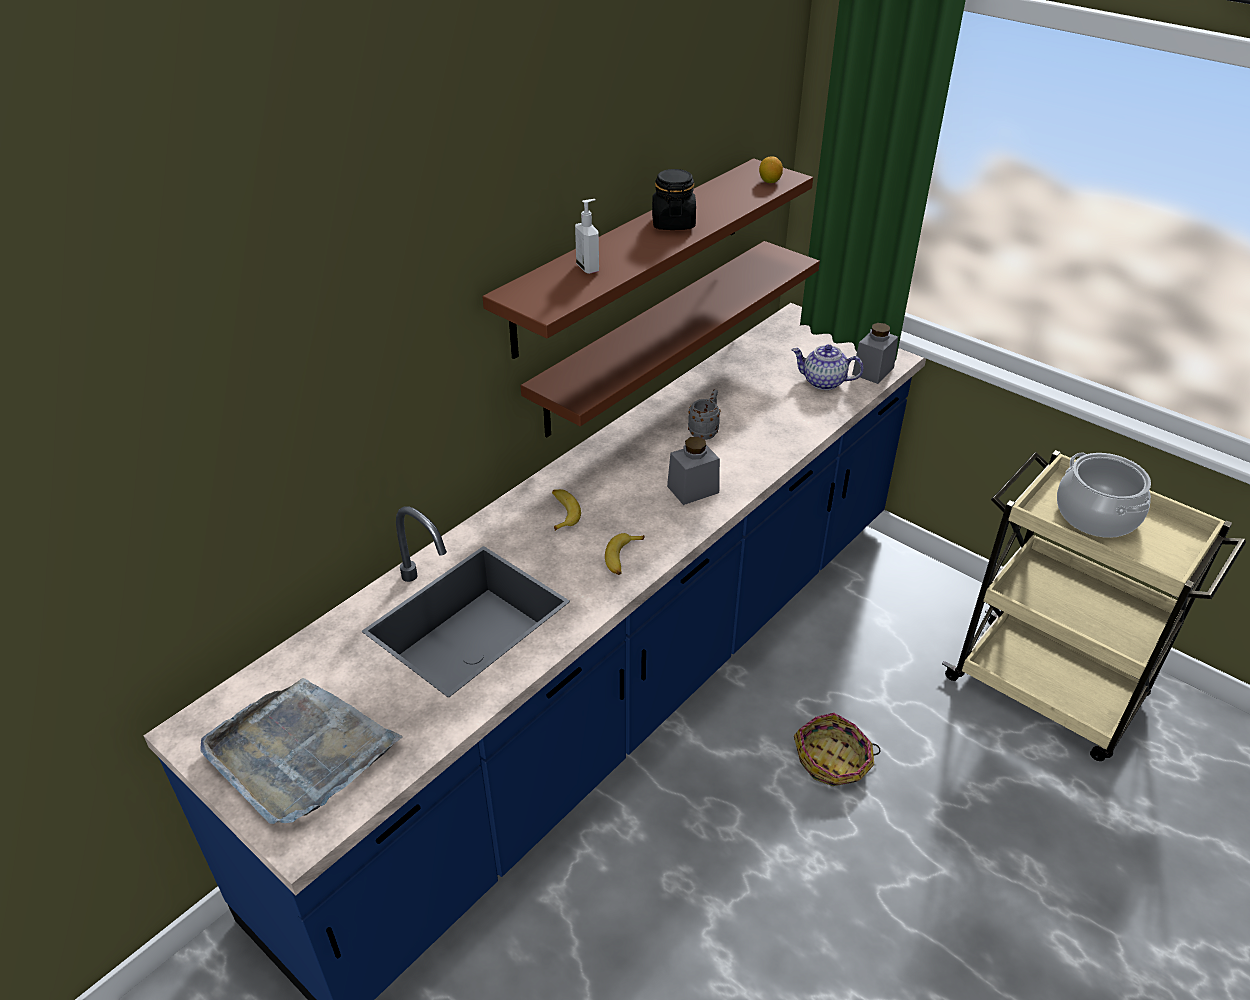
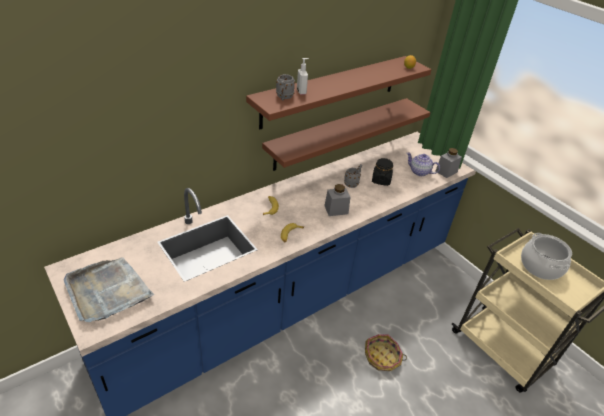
camera: 10 degrees right, 0 degrees up
(559, 286) = (284, 97): none -> grey mug
(673, 223) = (352, 78): black jar -> black jar (381, 180)

